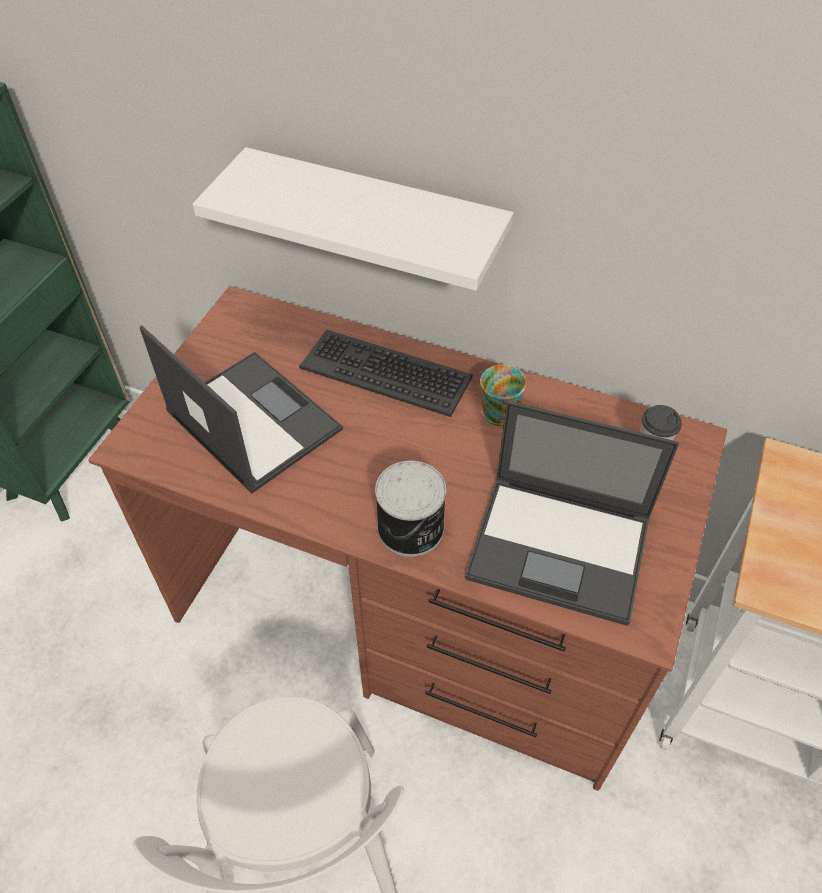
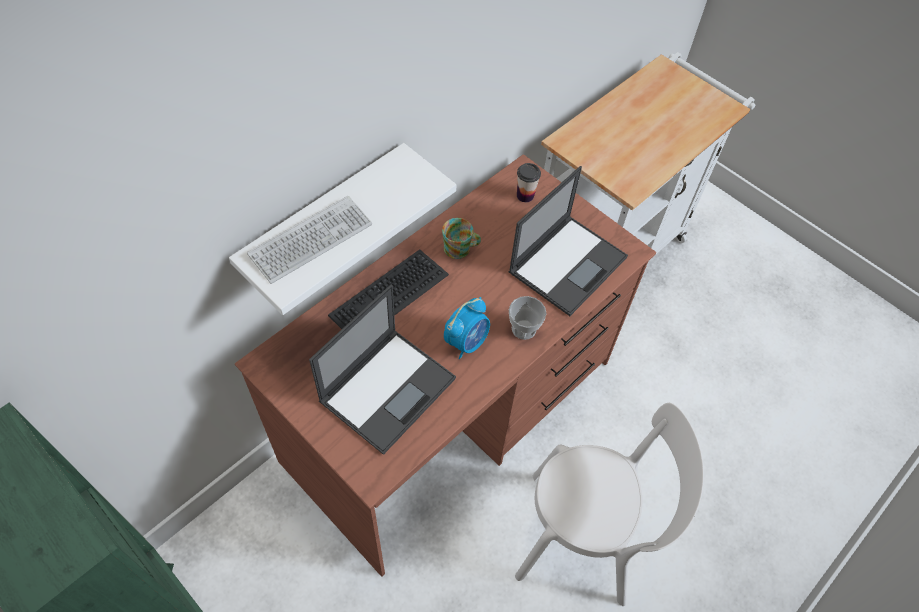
camera: 70 degrees left, 5 degrees up
(251, 420) = (388, 388): laptop -> laptop turned 150 degrees clockwise
(301, 191) = (311, 240): none -> keyboard
(357, 472) = (466, 342): none -> alarm clock
(412, 529) = (524, 329): can -> cup

